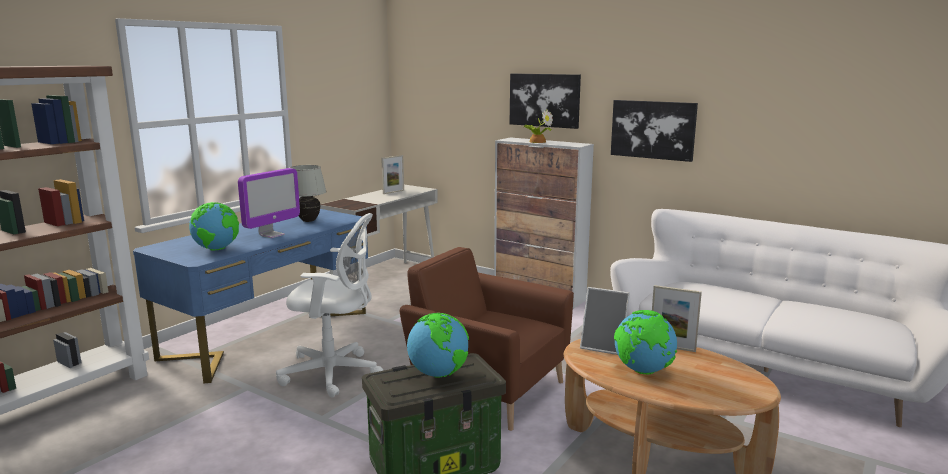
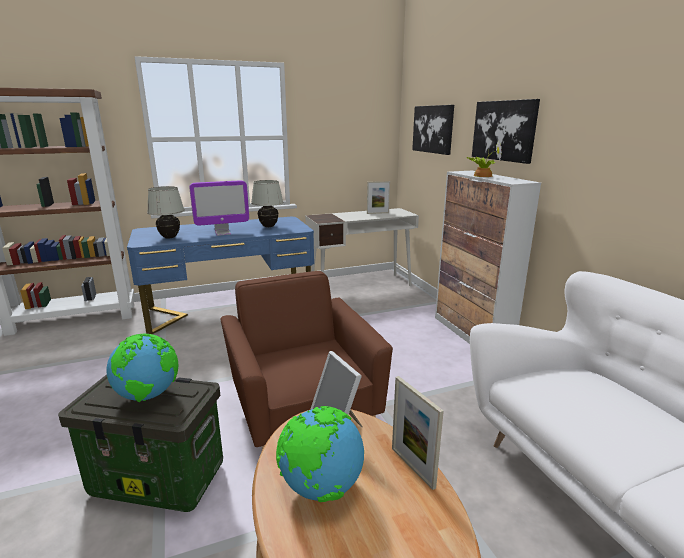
camera: 35 degrees right, 5 degrees up
(217, 249) = (170, 237): globe -> white table lamp
(334, 373) = (221, 355): white office chair -> none
(653, 129) = (609, 168): picture -> picture (433, 129)

